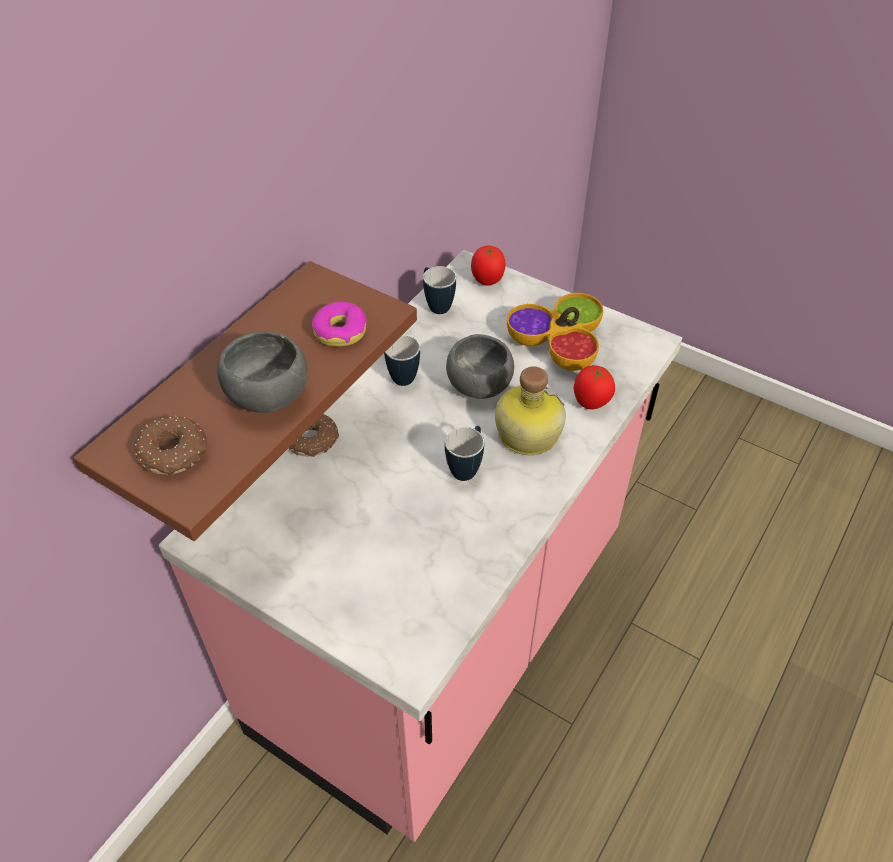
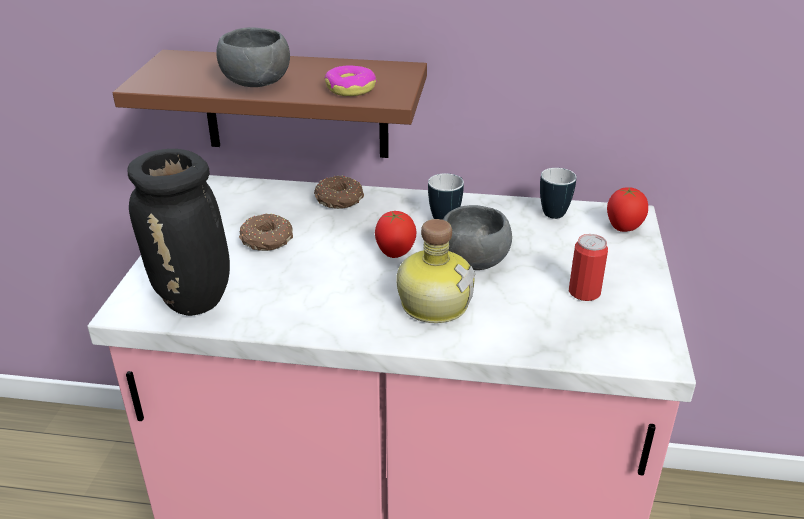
camera: 65 degrees right, 15 degrees down
(175, 453) = (180, 71): donut -> donut (266, 240)
(428, 605) = (194, 301): none -> black vase
(467, 467) = (363, 280): mug -> none
(559, 342) = (584, 292): bowl -> can
(590, 403) = (513, 335): tomato -> tomato (395, 254)

